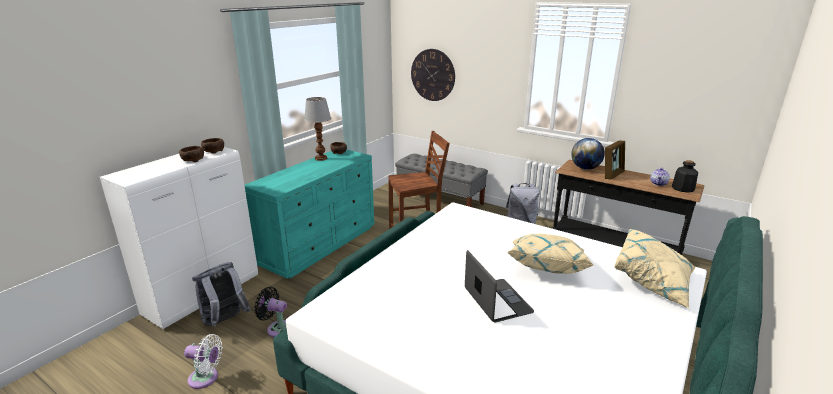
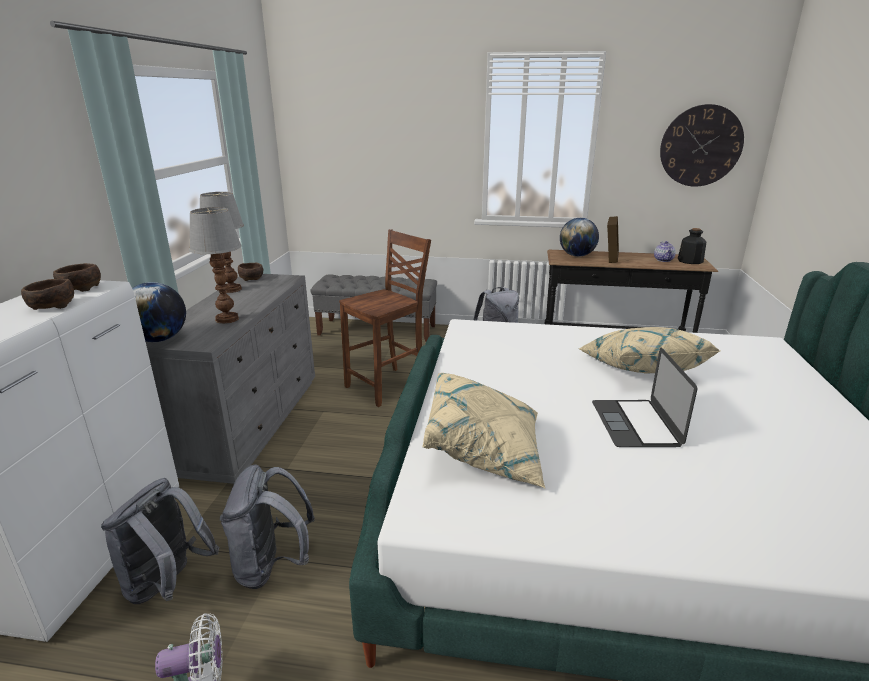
camera: 25 degrees left, 0 degrees up
(258, 184) = (159, 339): none -> globe
(277, 328) = (272, 566): black fan -> grey backpack
(301, 178) = (227, 319): none -> table lamp
(319, 245) = (251, 422): turquoise dresser -> grey dresser
(433, 75) = (346, 161): wall clock -> wall clock (701, 146)
(497, 300) = (635, 423): laptop -> laptop turned 135 degrees counterclockwise
(653, 281) = (755, 360): beige pillow -> beige pillow (485, 451)

